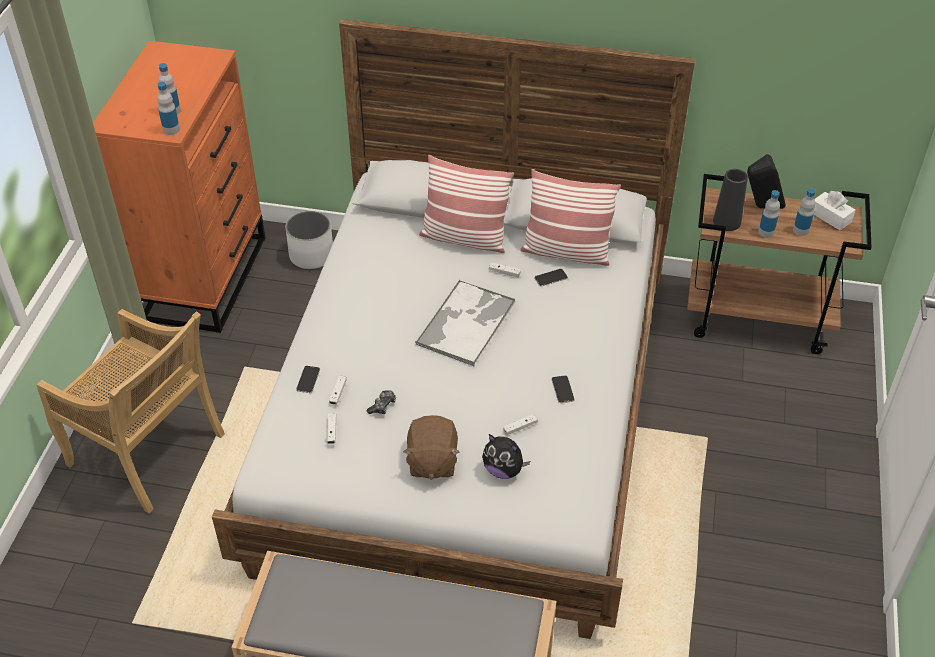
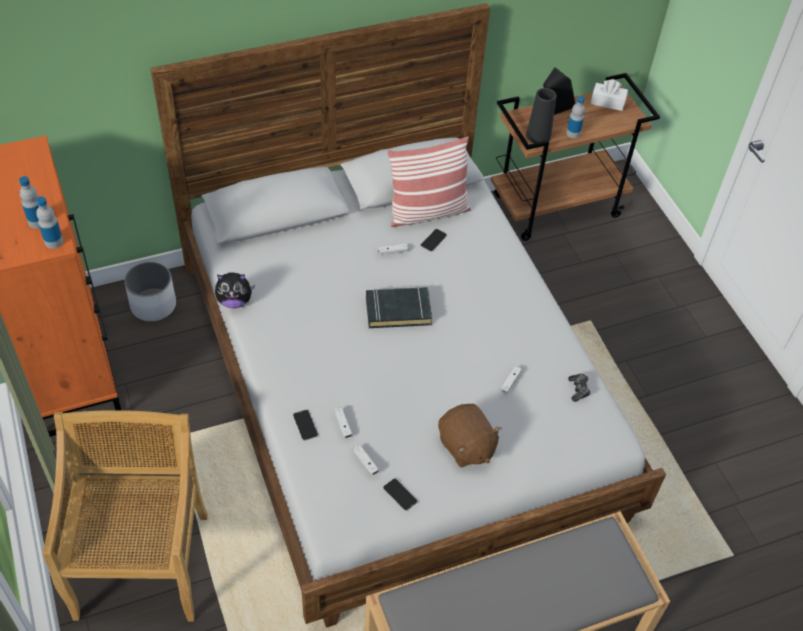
camera: 35 degrees left, 5 degrees up
(148, 451) = (142, 562): beige chair -> beige chair turned 90 degrees counterclockwise
(382, 406) = (389, 418): game controller -> game controller (578, 389)
(464, 238) = (335, 234): pillow -> none
(466, 323) = (398, 310): tray -> black book
(503, 470) = (526, 425): plush toy -> plush toy (234, 301)
(562, 389) = (517, 334): phone -> phone (400, 495)
(801, 230) = (595, 122): bottle -> none

